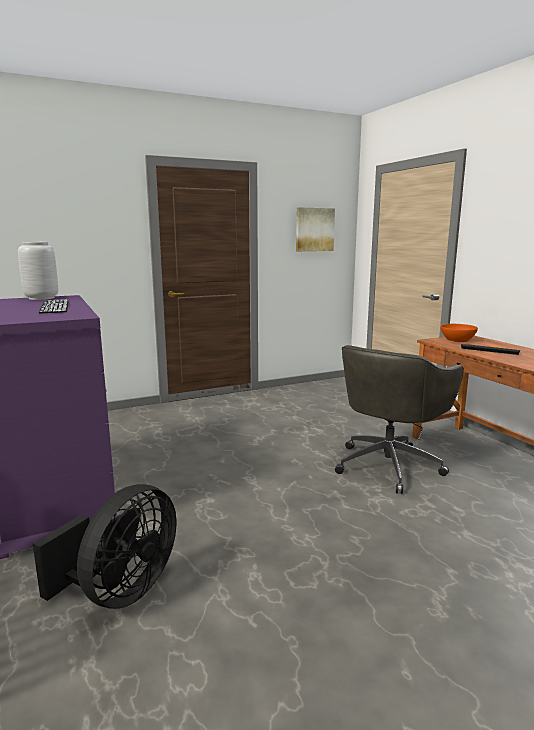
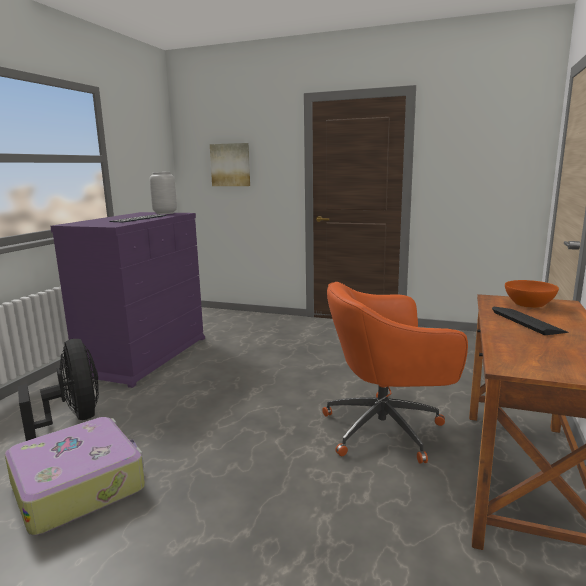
camera: 45 degrees right, 0 degrees up
(120, 592) = (73, 419): black fan -> black fan turned 105 degrees counterclockwise
(273, 633) = (79, 485): none -> suitcase
(314, 229) = (488, 155): picture -> picture (230, 165)
(389, 464) = (386, 429): grey office chair -> orange office chair

